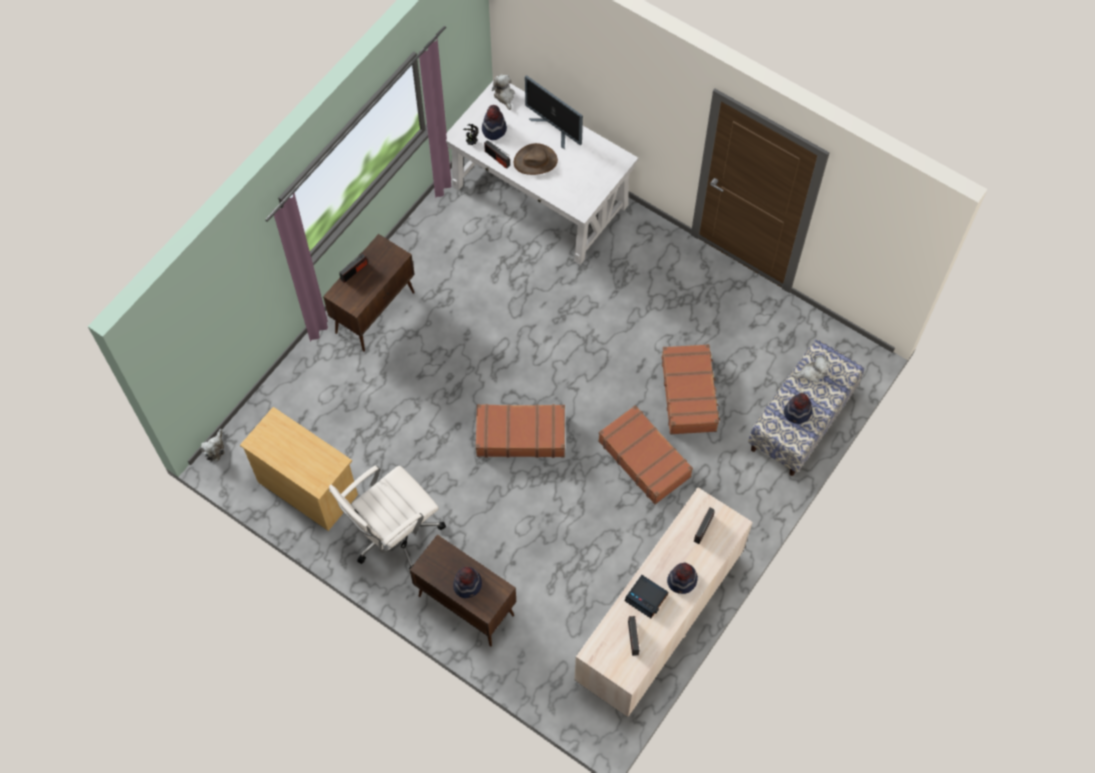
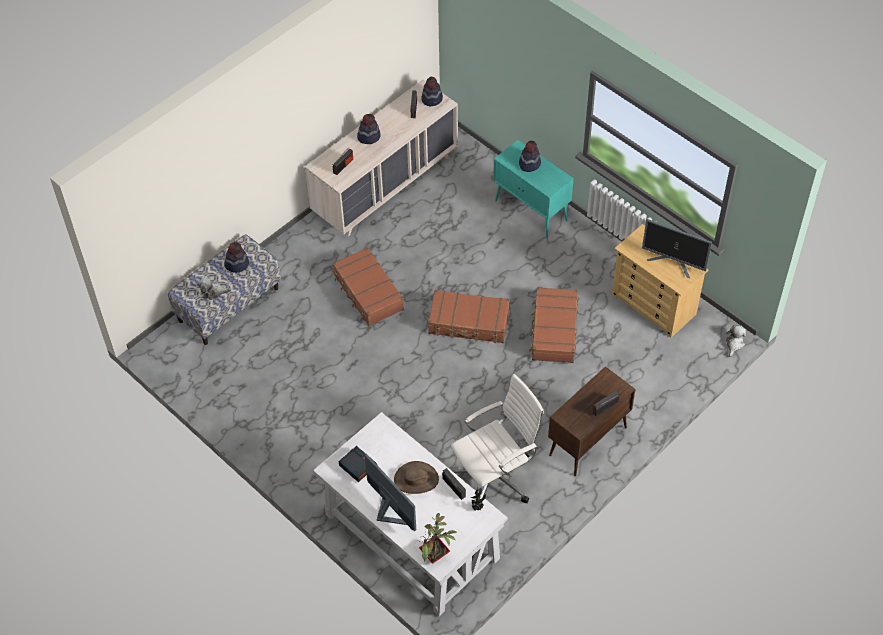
camera: 170 degrees left, 10 degrees down
(280, 447) = (673, 263): none -> monitor
(393, 534) = (584, 264): white office chair -> white office chair (495, 477)
(465, 605) = (531, 211): brown cabinet -> turquoise cabinet
(493, 129) = (452, 519): hat -> hat (432, 99)
(504, 96) = (435, 556): plush toy -> potted plant
(646, 597) = (397, 130): alarm clock -> alarm clock (357, 466)
(689, 394) = (316, 337): brown suitcase -> brown suitcase (553, 331)

